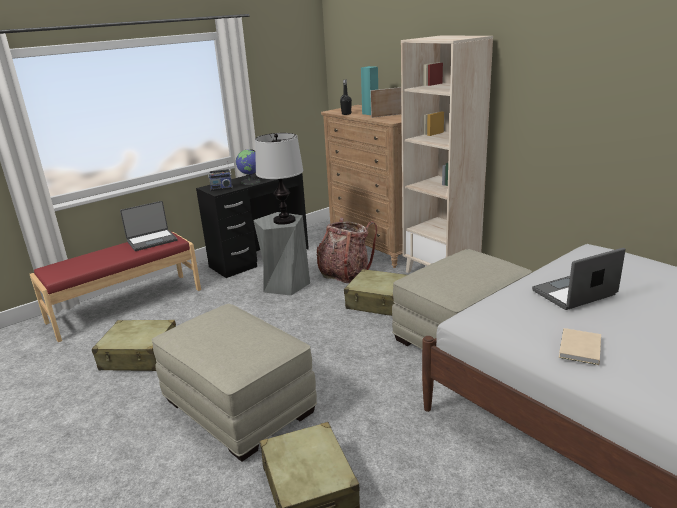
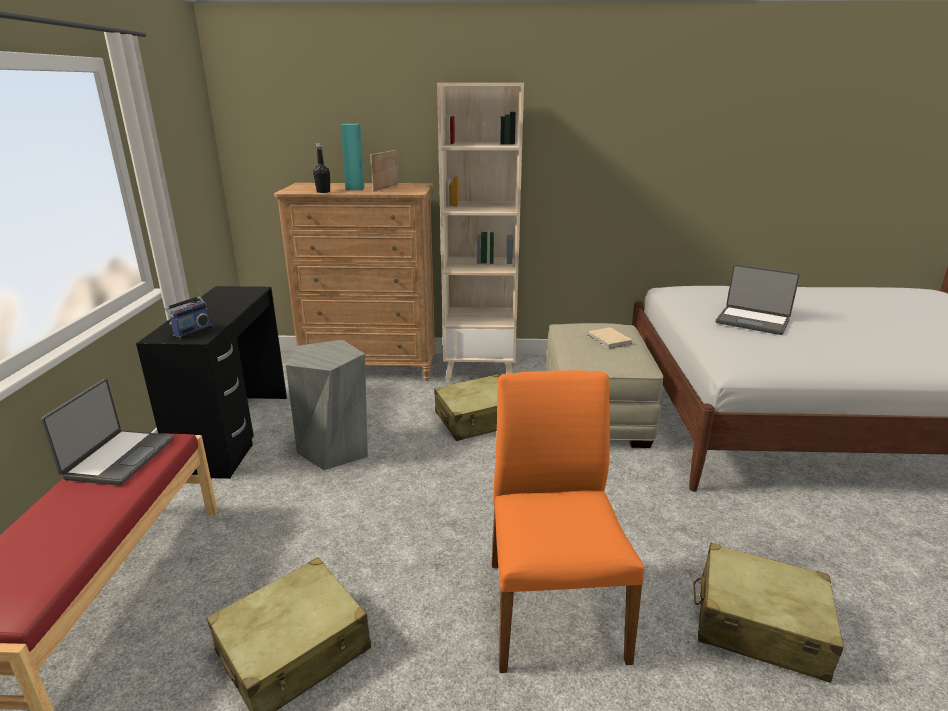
camera: 50 degrees left, 0 degrees up
(239, 406) = (552, 607): beige ottoman -> orange chair
(251, 182) = (220, 313): globe -> none
(284, 220) = (334, 351): table lamp -> none
(345, 273) = (386, 407): backpack -> none
(575, 294) = (752, 321): laptop -> laptop turned 75 degrees counterclockwise
(579, 349) = (846, 355): beige book -> beige book (609, 340)

